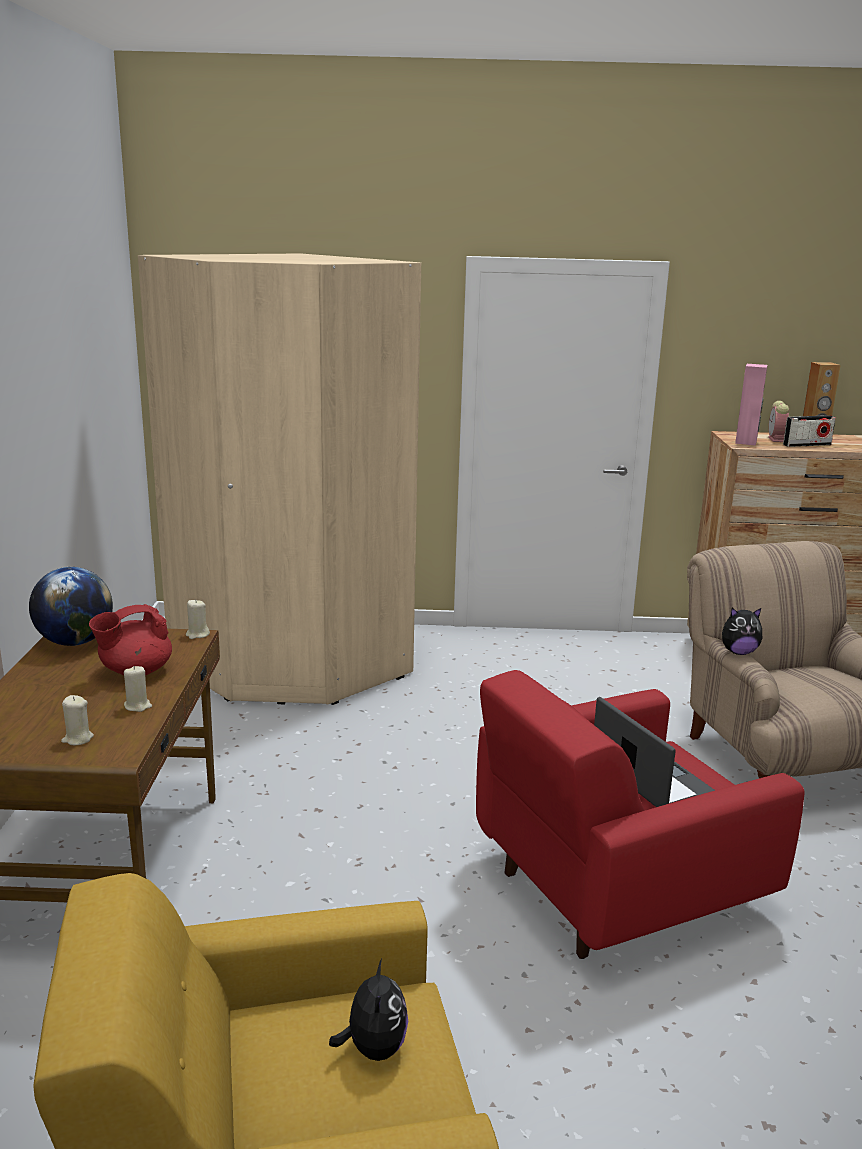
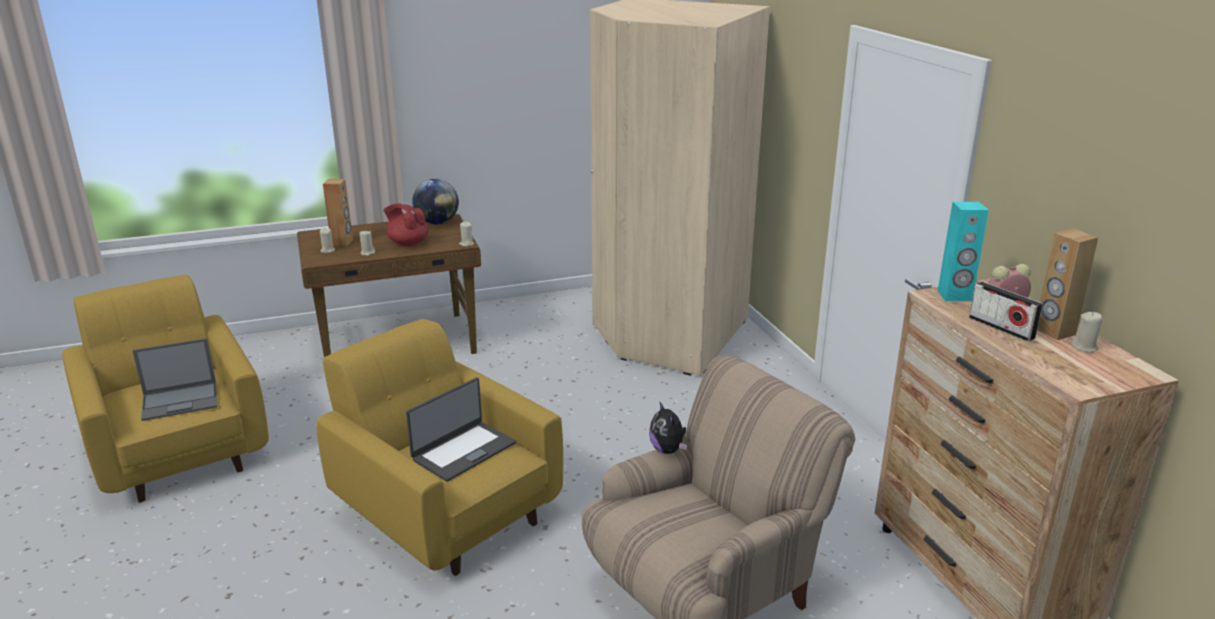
camera: 70 degrees right, 5 degrees up
(54, 723) = (342, 242): none -> brown speaker
(373, 1048) = (181, 401): plush toy -> laptop
(614, 887) = (445, 512): red armchair -> yellow armchair
(746, 442) = (954, 296): pink speaker -> turquoise speaker
(840, 439) = (1084, 347): none -> beige candle

